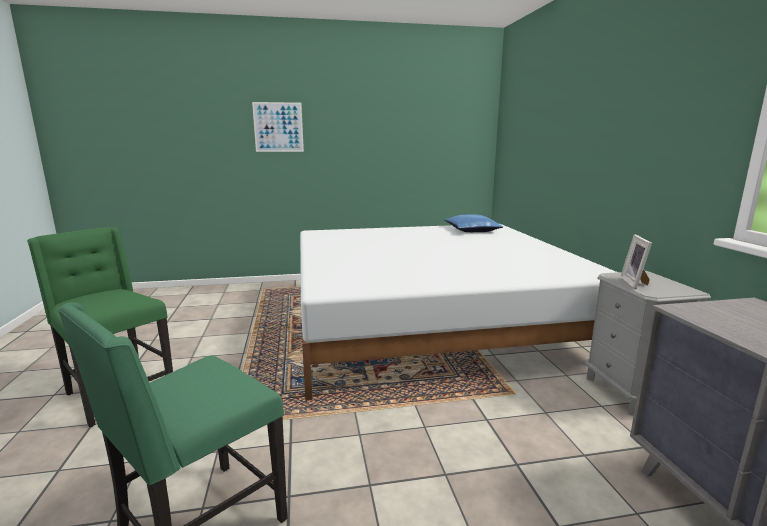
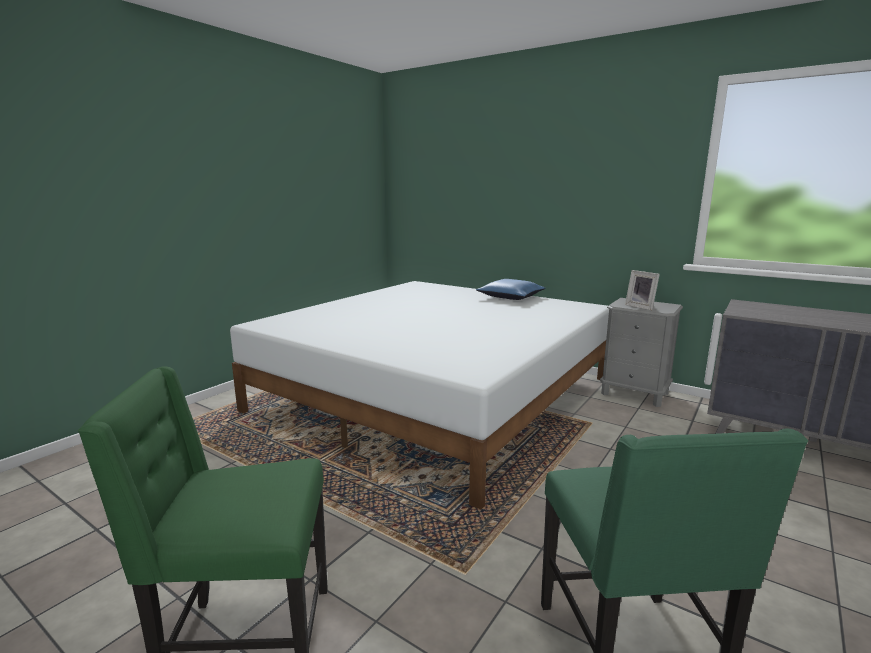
camera: 45 degrees left, 0 degrees up
(278, 127) = (151, 176): picture -> none
(472, 230) = (413, 291): blue pillow -> blue pillow (511, 297)

